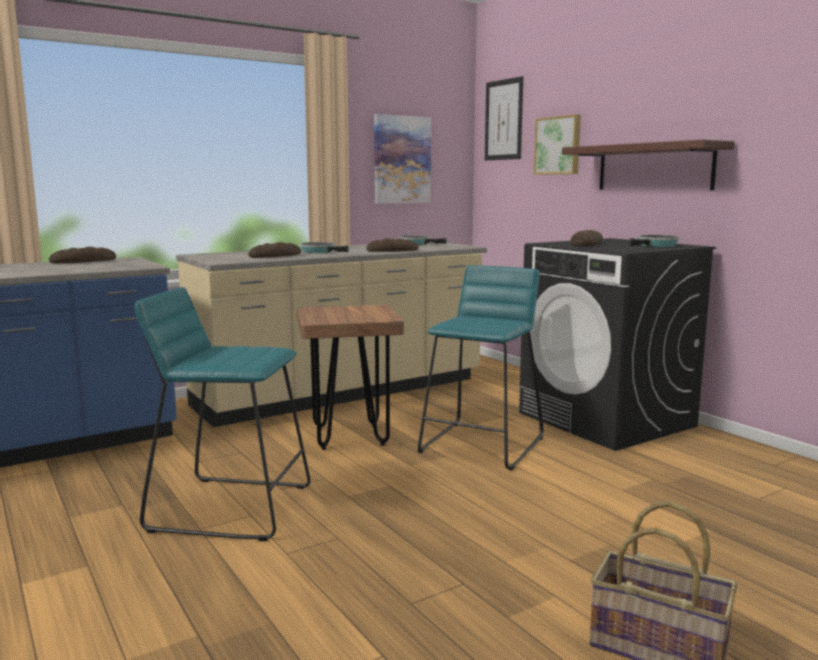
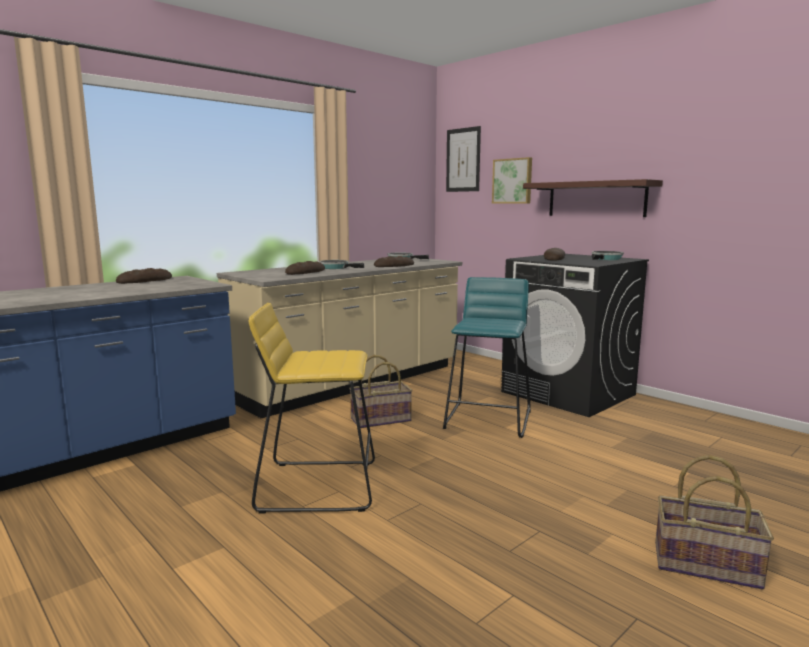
camera: 10 degrees left, 0 degrees up
(231, 507) = (318, 485): turquoise stool -> yellow stool
(350, 437) = (381, 419): brown stool -> basket
(401, 160) = (384, 191): picture -> none

